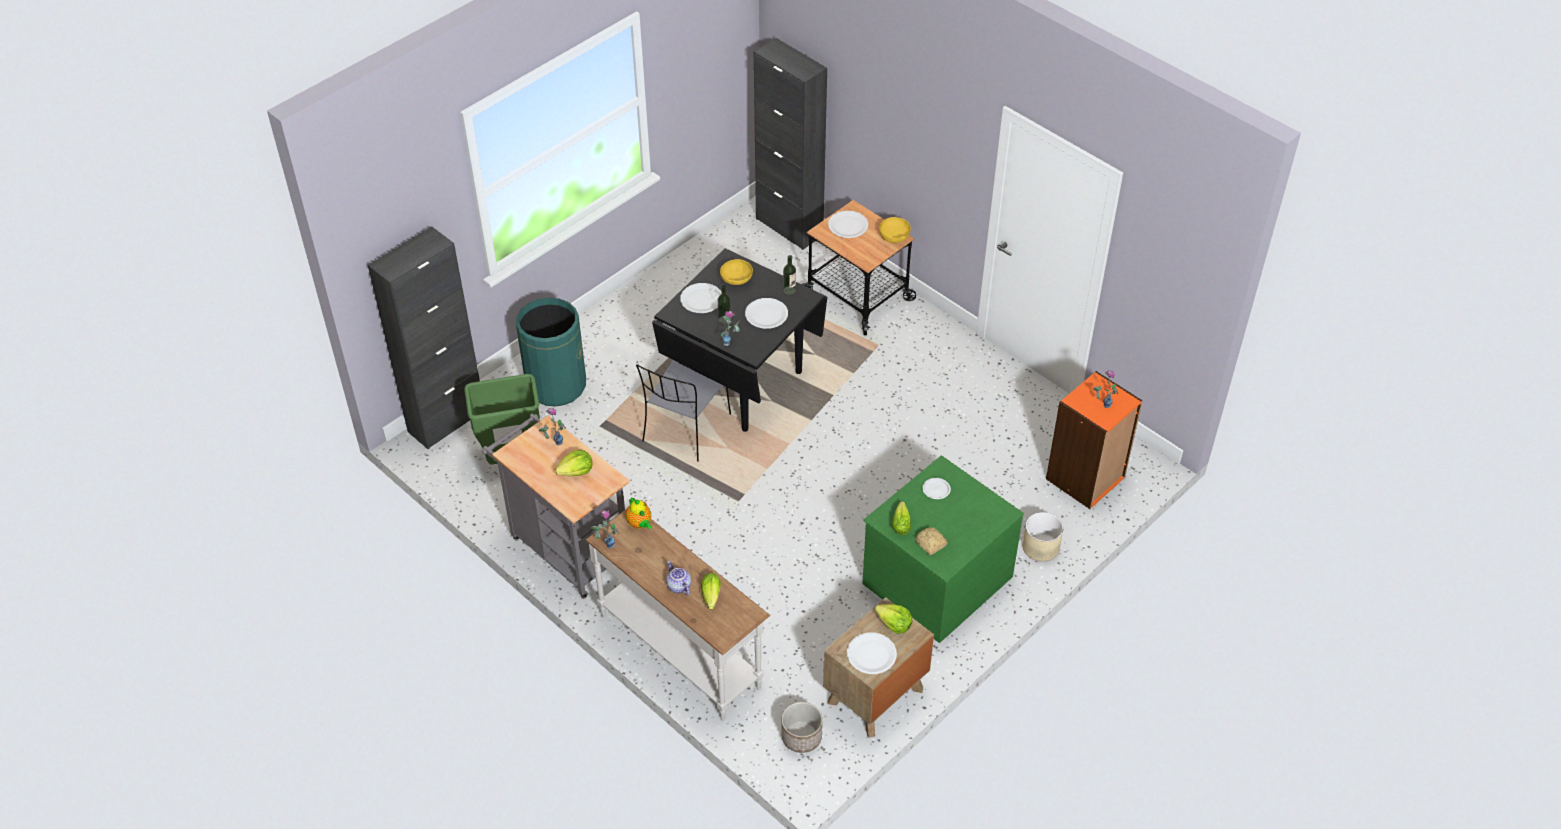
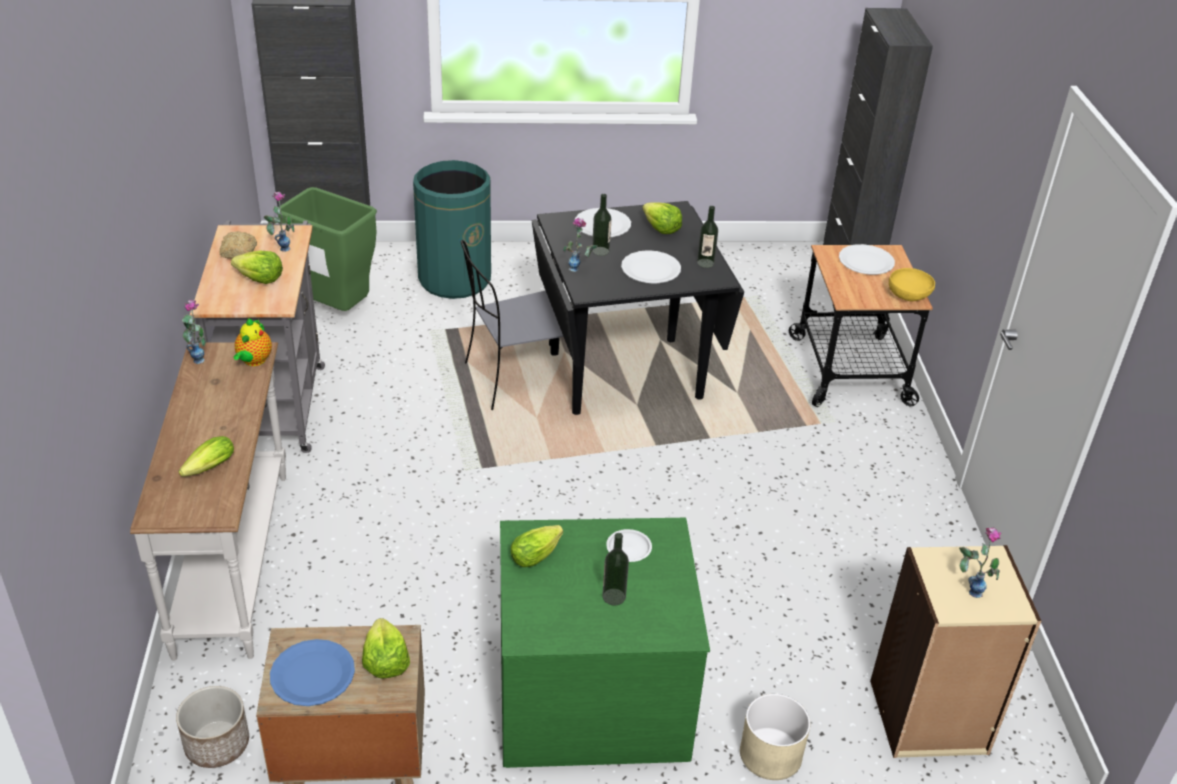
camera: 40 degrees right, 10 degrees down
(678, 586) = (196, 437): teapot -> none
(736, 280) = (661, 228): yellow bowl -> lettuce
(871, 654) = (313, 674): white plate -> blue plate
(931, 544) = (540, 601): bread -> bread (238, 252)
(958, 518) = (614, 597): none -> bottle
(1086, 479) = (928, 718): orange bookcase -> beige bookcase

